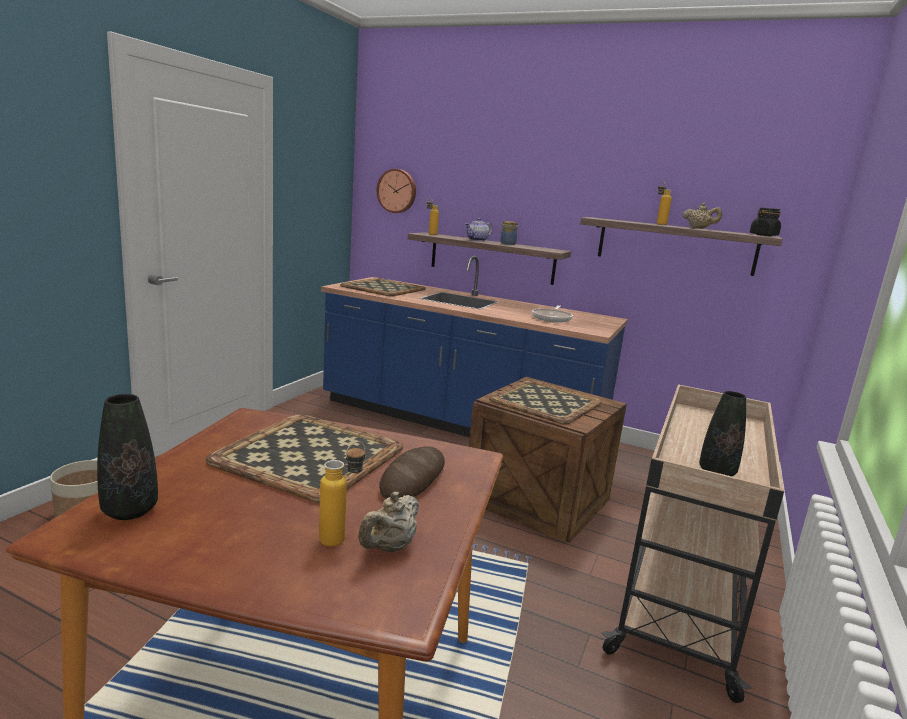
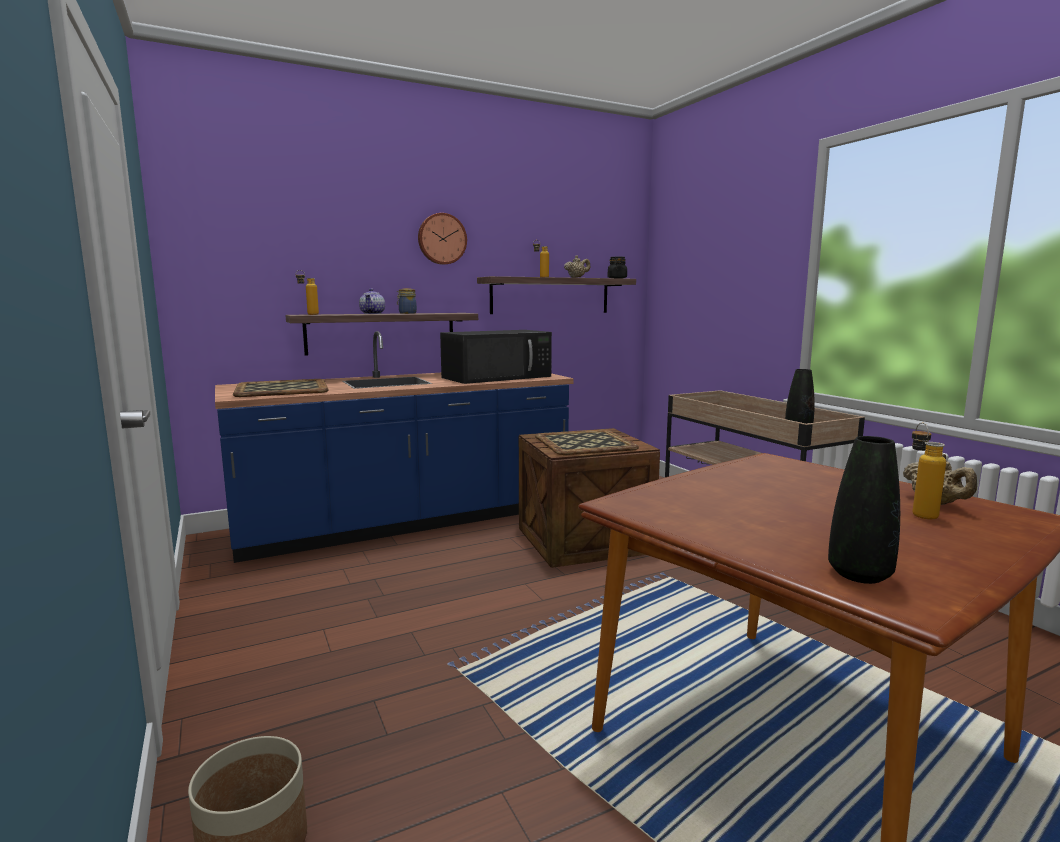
camera: 50 degrees left, 5 degrees down
(309, 454) = (740, 497): tray -> none
(397, 191) = (235, 265): wall clock -> wall clock (441, 239)
(413, 479) = (809, 479): bread -> none
(552, 318) = (498, 377): frying pan -> black microwave

